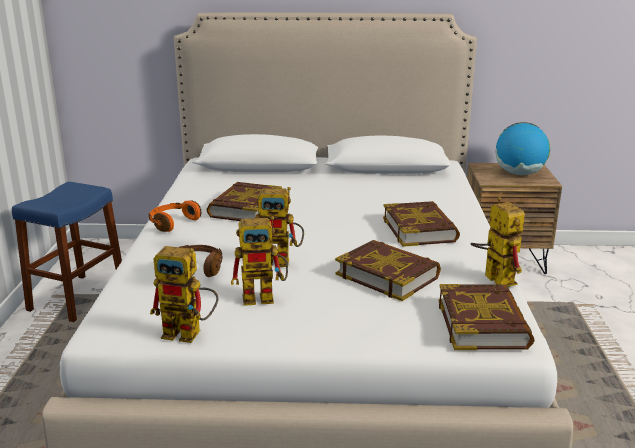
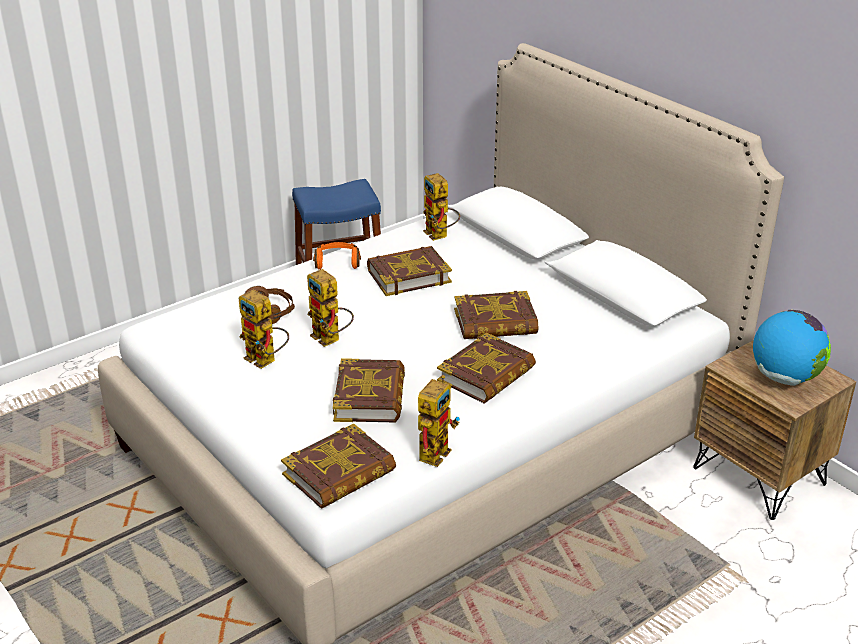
camera: 50 degrees right, 10 degrees up
(190, 333) = (184, 358): toy robot -> toy robot (440, 236)
(357, 206) = (495, 322): none -> book

